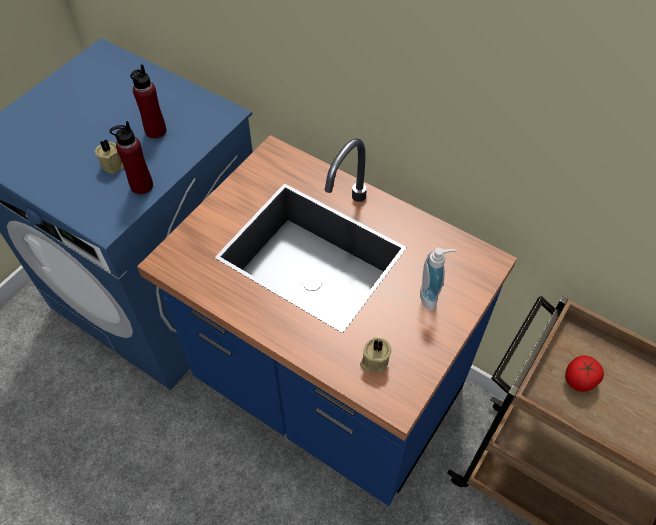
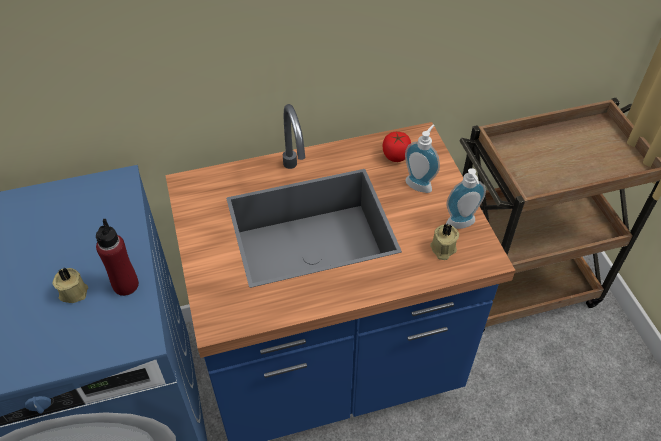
camera: 50 degrees left, 5 degrees down
(155, 131) = (74, 239): red bottle -> none
(416, 359) = (461, 225): none -> soap dispenser
(579, 380) = (534, 167): tomato -> tomato (396, 155)

